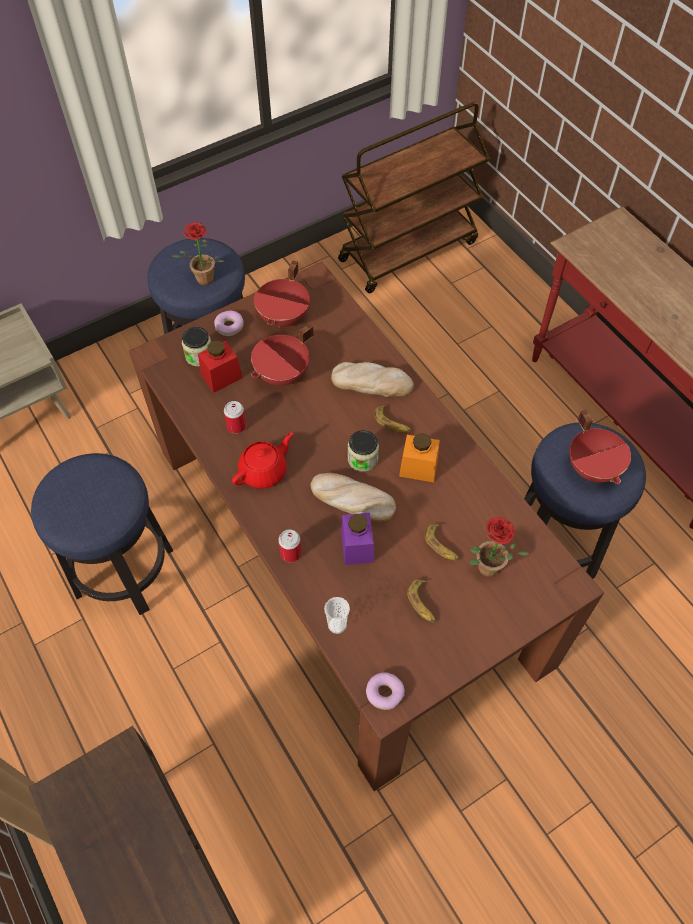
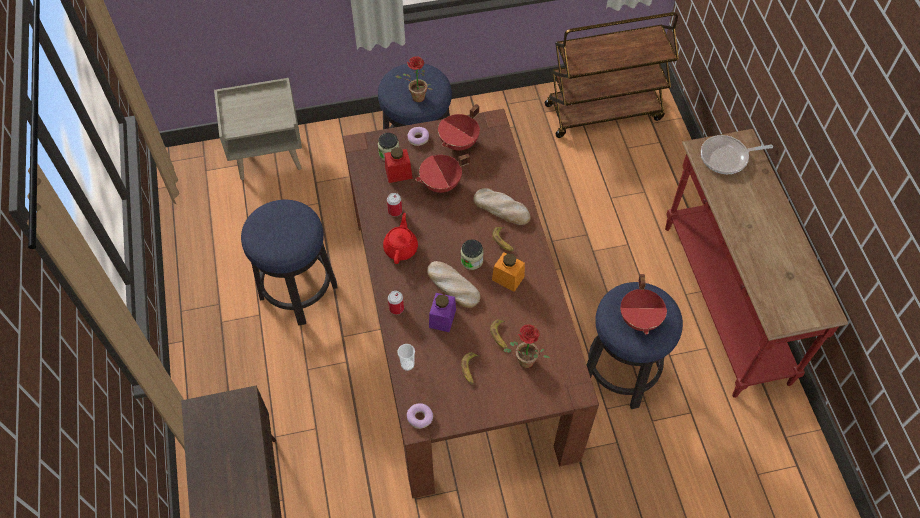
camera: 20 degrees right, 0 degrees up
(264, 471) = (401, 248): red teapot -> red teapot turned 60 degrees counterclockwise
(610, 246) = (726, 157): none -> frying pan

